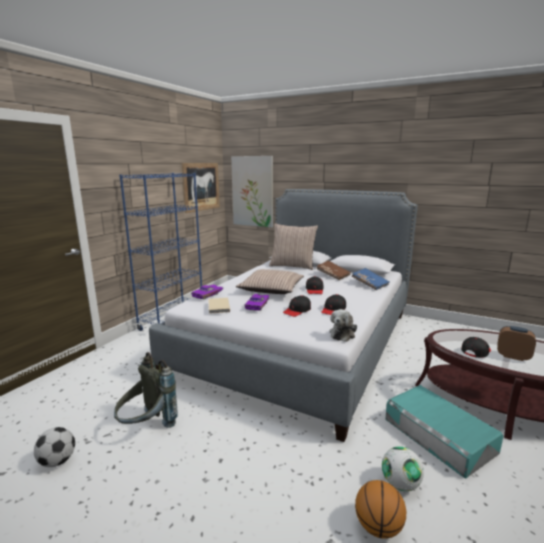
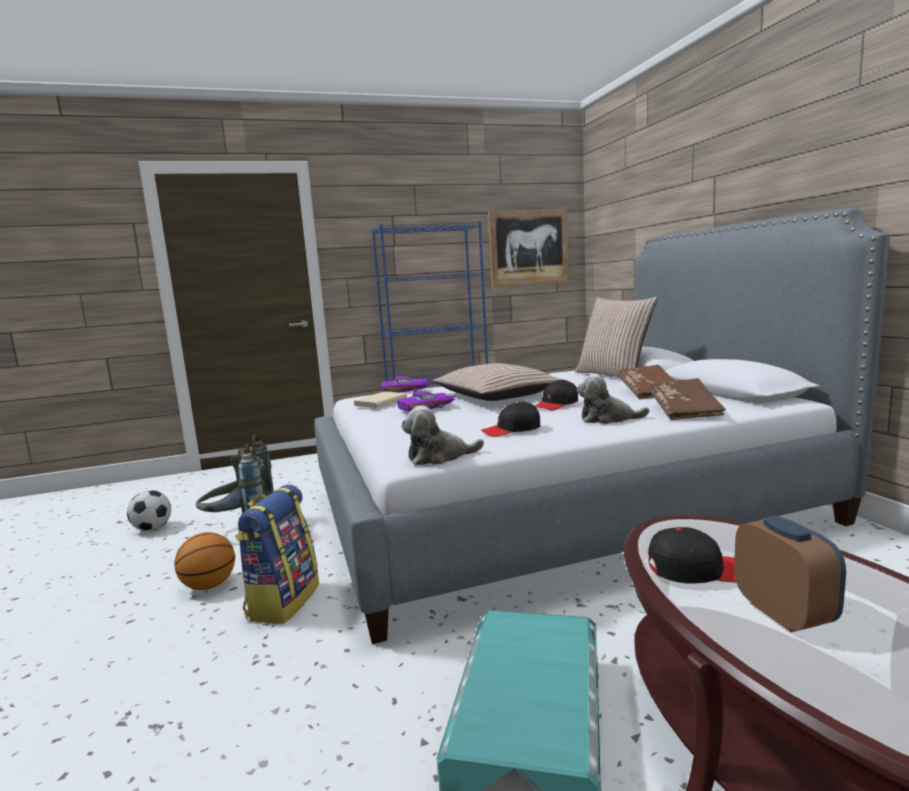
camera: 45 degrees right, 5 degrees down
(252, 191) = (615, 251): picture -> none
(264, 449) = (283, 601): none -> backpack
(297, 311) = (458, 422): black cap -> none
(354, 294) = (608, 419): none -> plush toy
(370, 284) = (685, 411): blue book -> brown book
(378, 526) = (219, 757): basketball -> basketball (209, 586)
(400, 484) = (337, 737): football -> none

